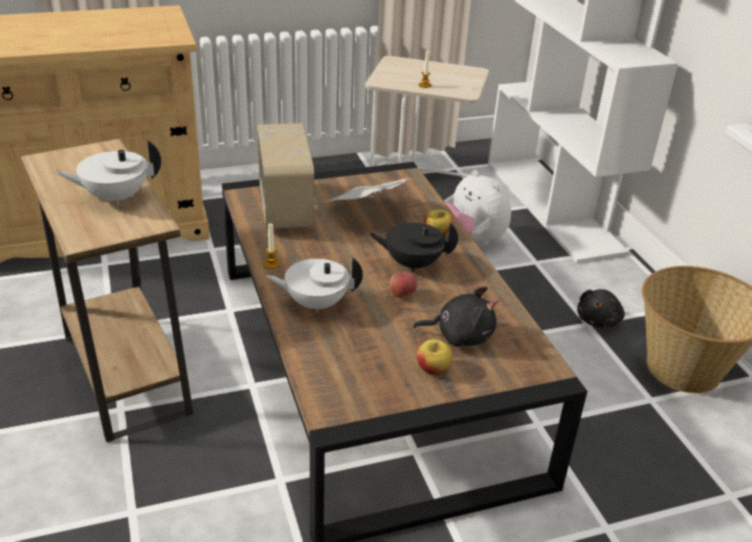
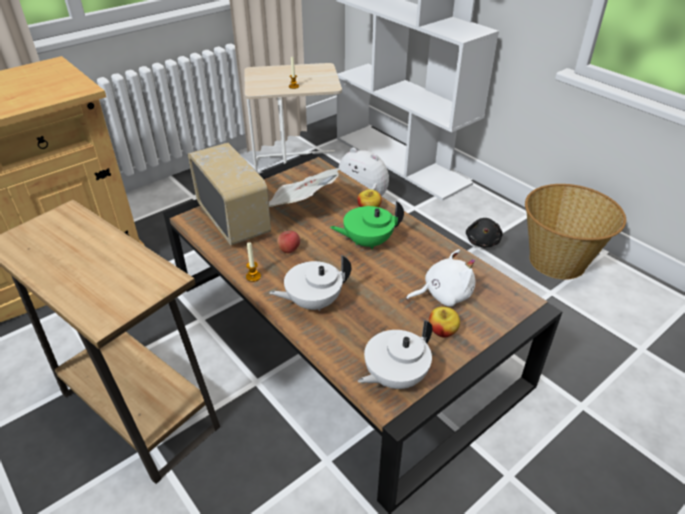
camera: 20 degrees left, 5 degrees up
(115, 197) = (109, 263): white teapot -> white teapot (394, 377)
(402, 294) = (377, 272): apple -> apple (289, 250)
(412, 263) = (367, 242): black teapot -> green teapot
(460, 335) = (443, 294): black plush toy -> white plush toy

